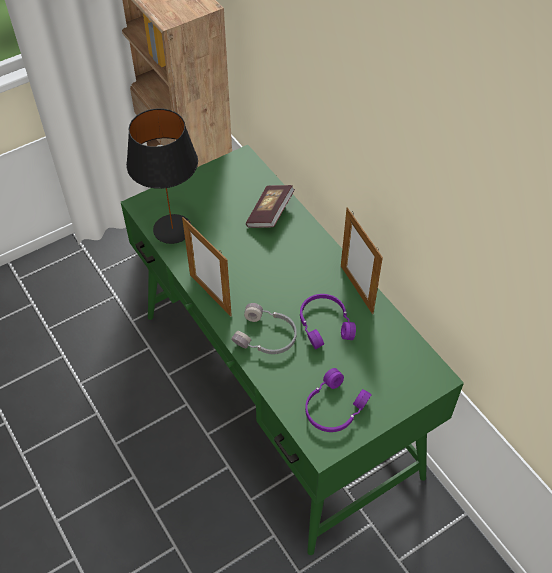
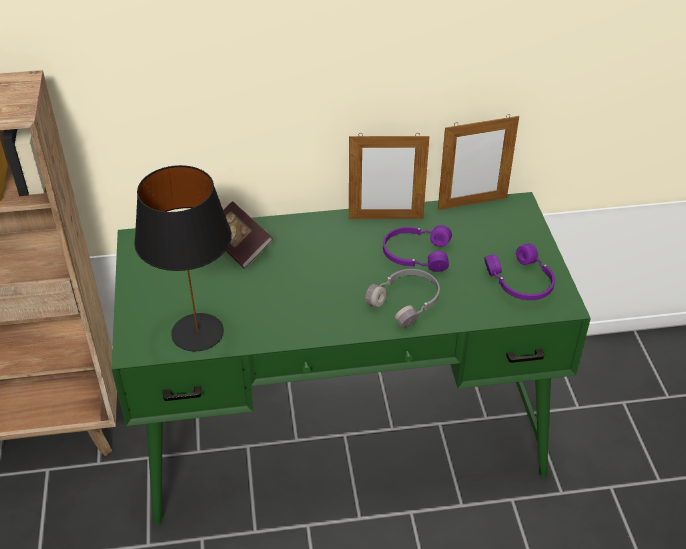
camera: 65 degrees left, 10 degrees down
(210, 295) = (321, 329): picture frame -> picture frame (472, 203)

